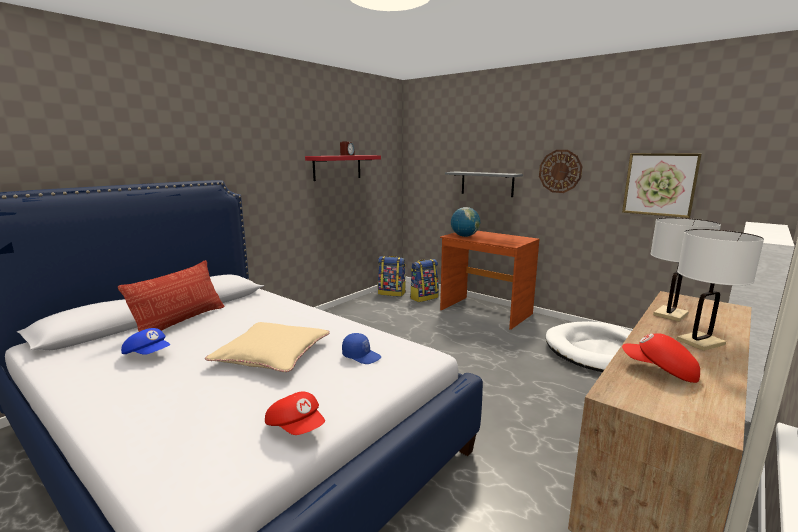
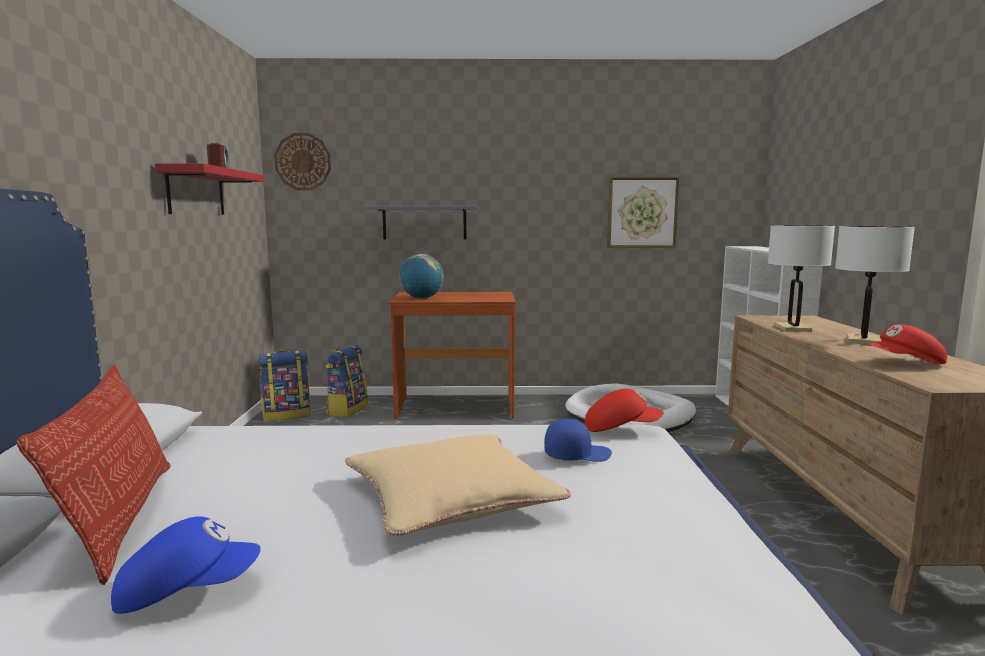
camera: 40 degrees left, 5 degrees down
(297, 427) = (719, 556): red cap -> red cap (620, 429)
(560, 171) = (528, 201): wall clock -> wall clock (303, 162)

